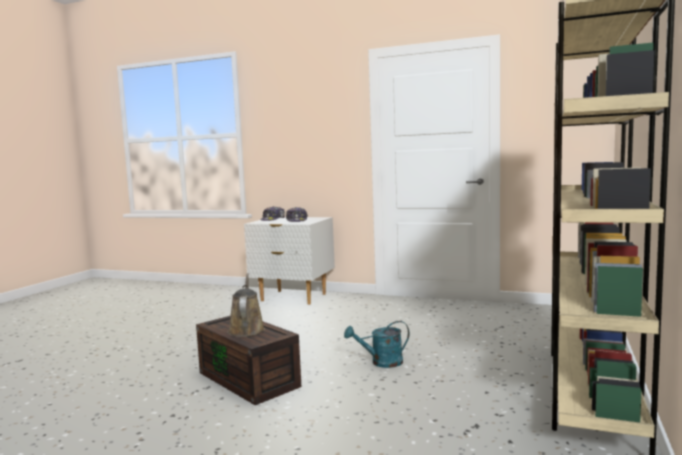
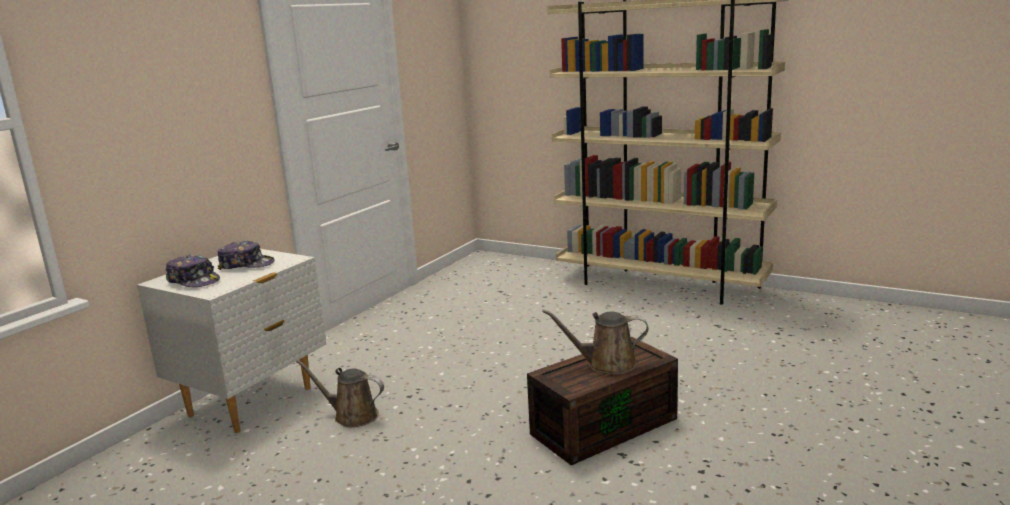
camera: 80 degrees left, 10 degrees up
(275, 317) = (352, 416): none -> brown watering can
(381, 363) = (577, 350): turquoise watering can -> none

